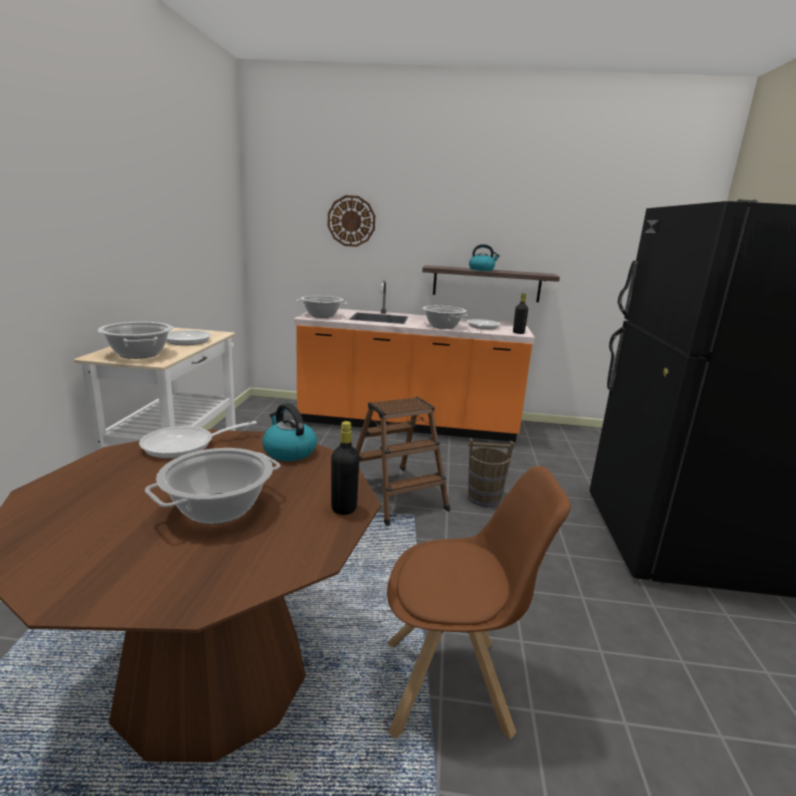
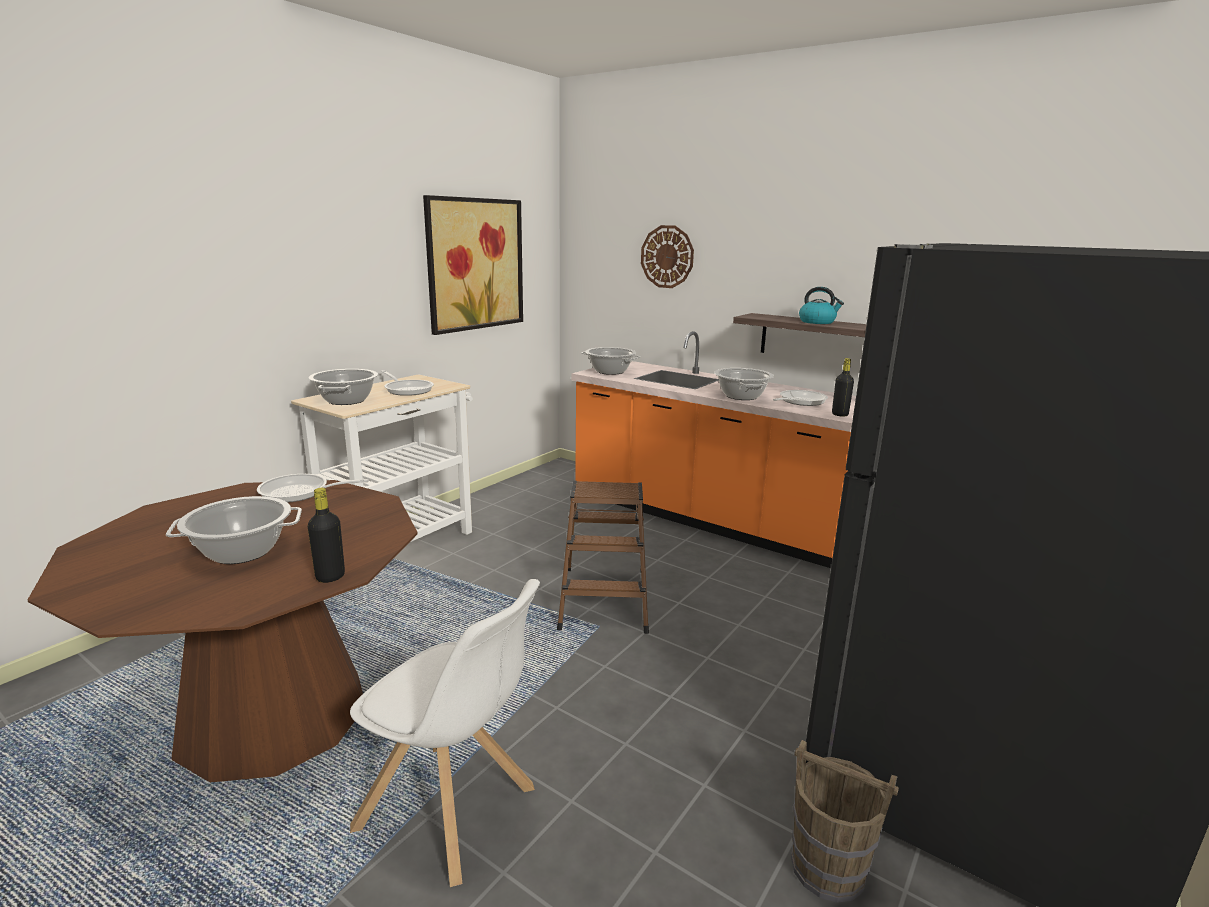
camera: 30 degrees right, 0 degrees up
(196, 222) = (475, 264): none -> picture
(288, 451) = (370, 515): kettle -> none
(453, 684) = (453, 811): brown chair -> white chair
(484, 498) = (708, 630): brown bucket -> brown bucket (828, 869)

